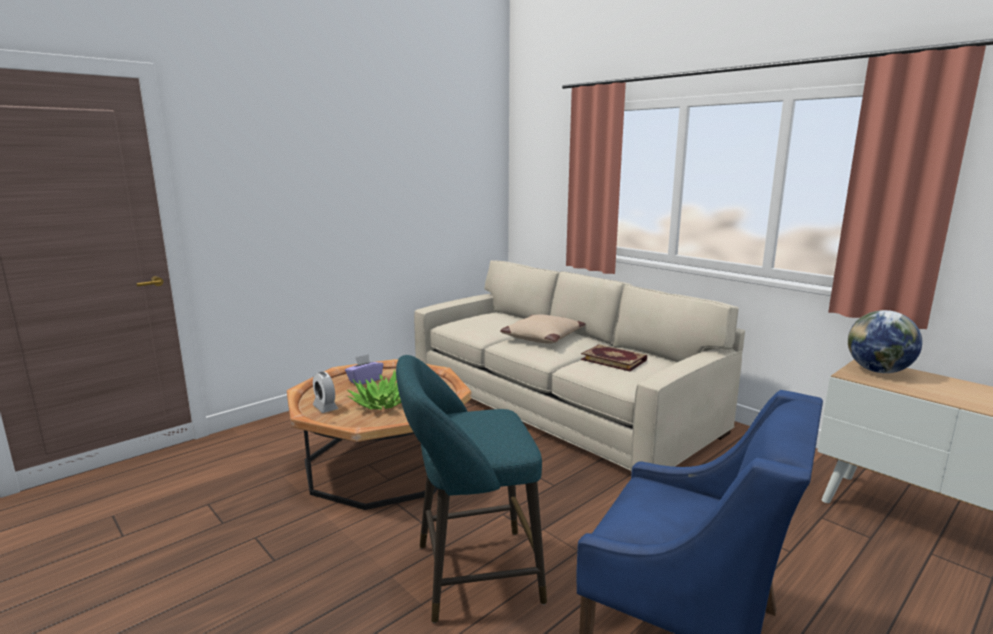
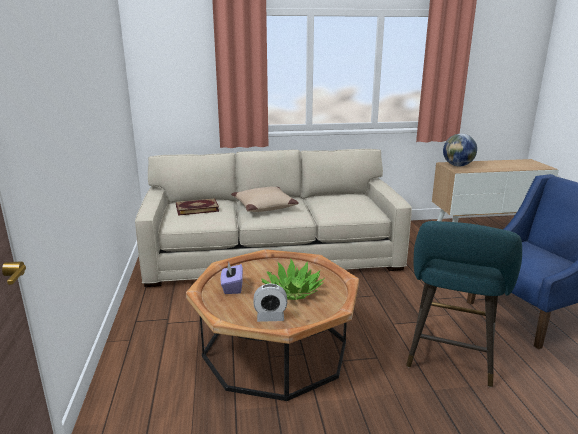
camera: 55 degrees left, 5 degrees up
(614, 360) = (335, 203): book -> book (197, 208)

